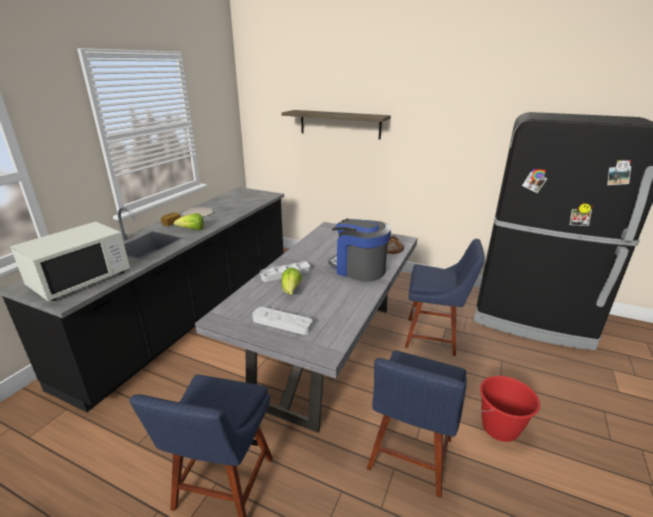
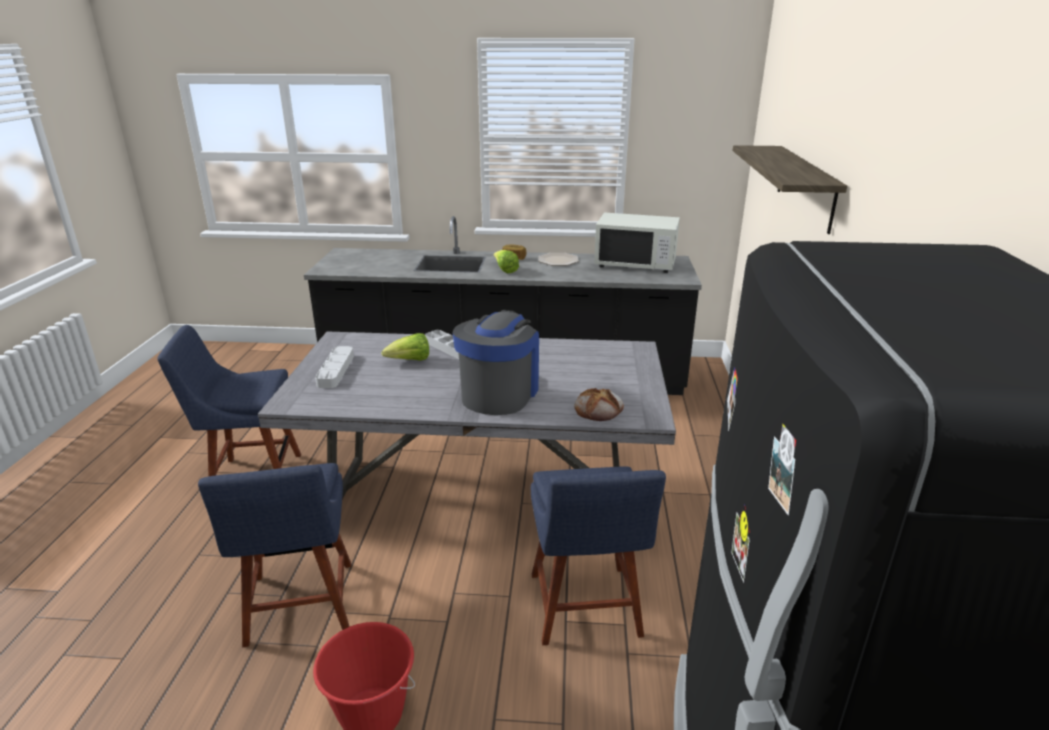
camera: 70 degrees right, 0 degrees up
(81, 279) = (361, 263): white microwave -> white microwave (635, 264)
(409, 457) = (300, 607): blue chair -> blue chair turned 105 degrees counterclockwise

